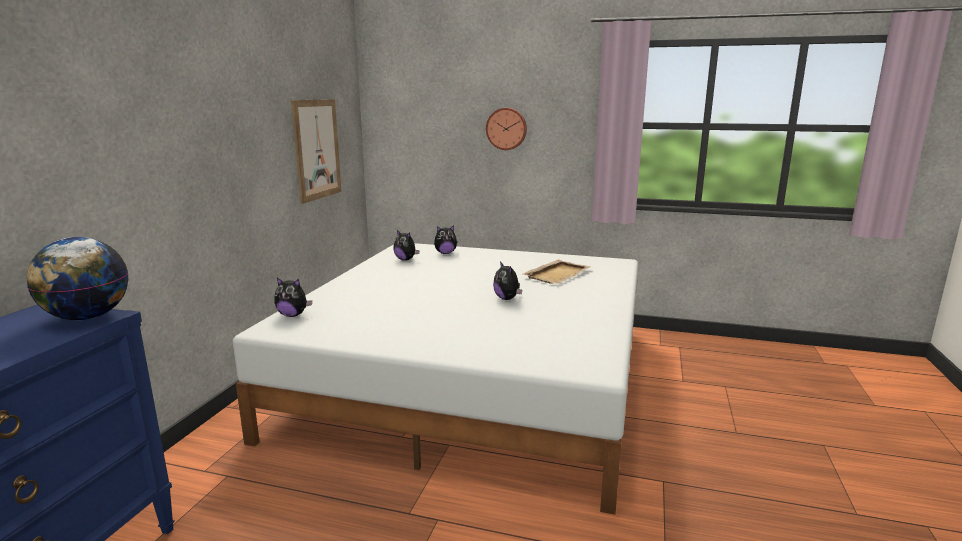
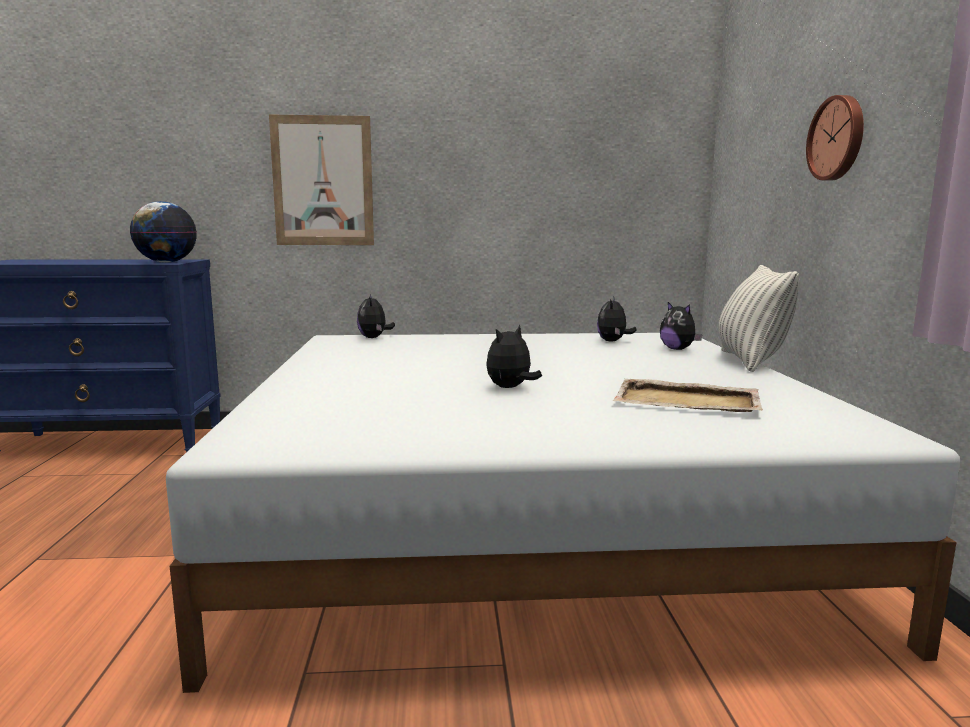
camera: 70 degrees right, 5 degrees down
(317, 149) = (587, 186): picture -> picture (323, 181)
(489, 249) = (750, 361): none -> pillow

